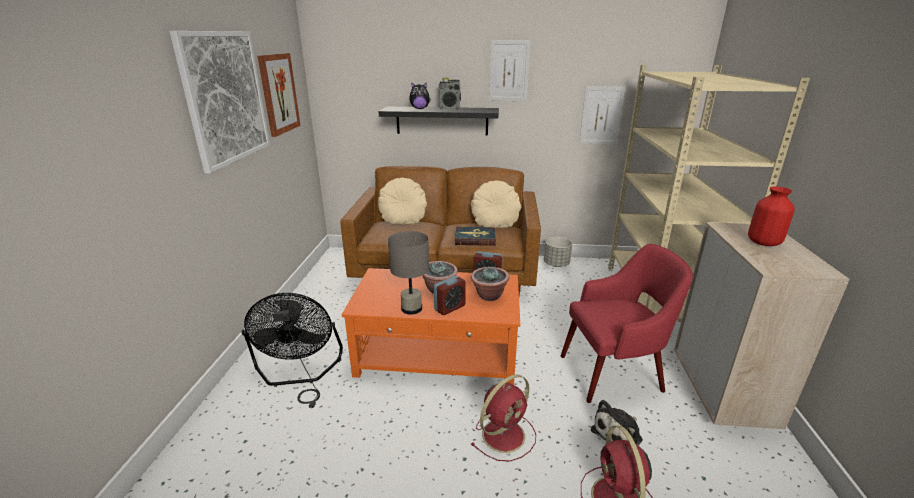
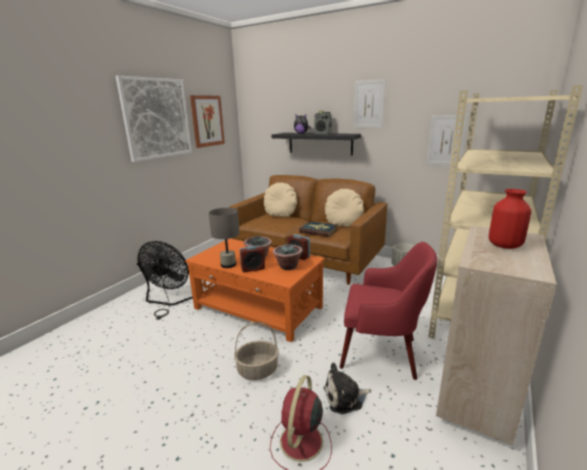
camera: 25 degrees right, 5 degrees down
(505, 434) = (258, 369): red fan -> basket

